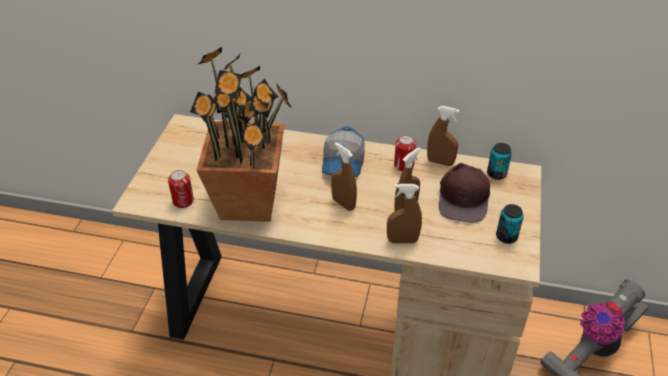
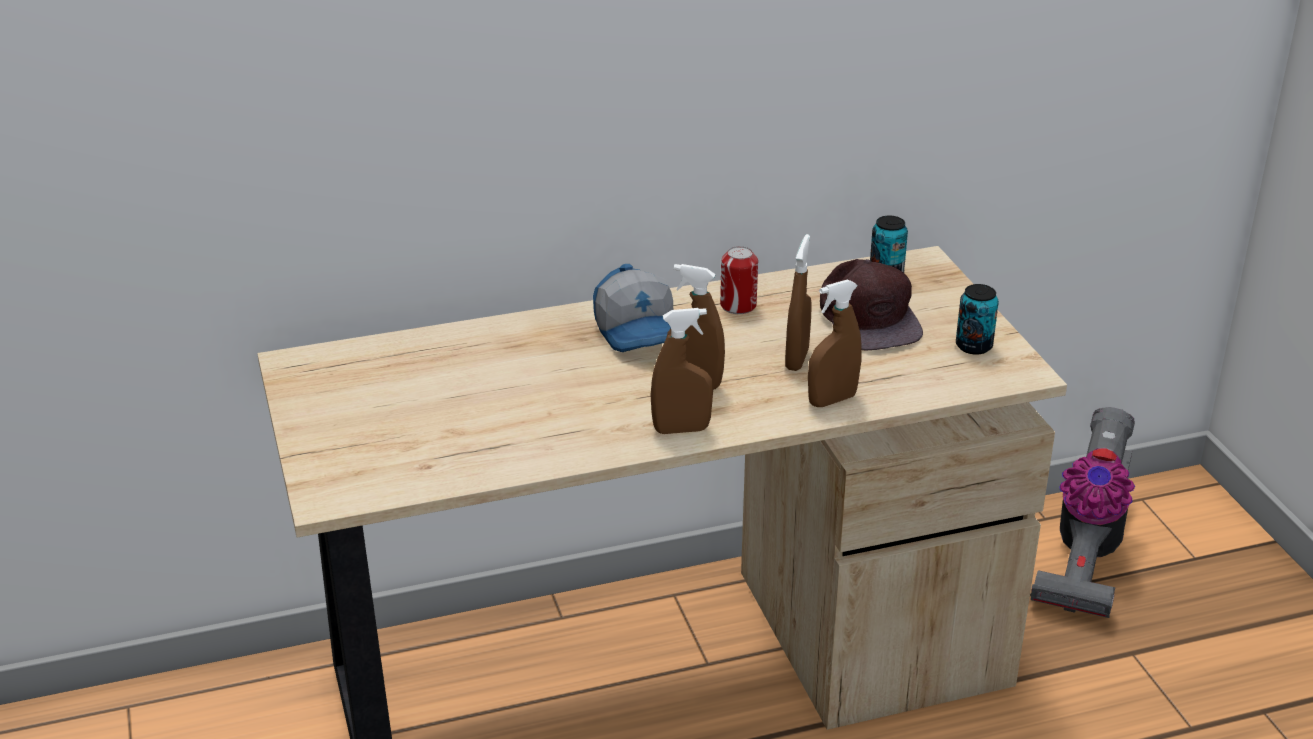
camera: 30 degrees left, 10 degrees down
(183, 201) = (416, 468): can -> none
(250, 202) = (538, 432): potted plant -> none
(440, 162) = (789, 284): brown spray bottle -> brown spray bottle (681, 429)

